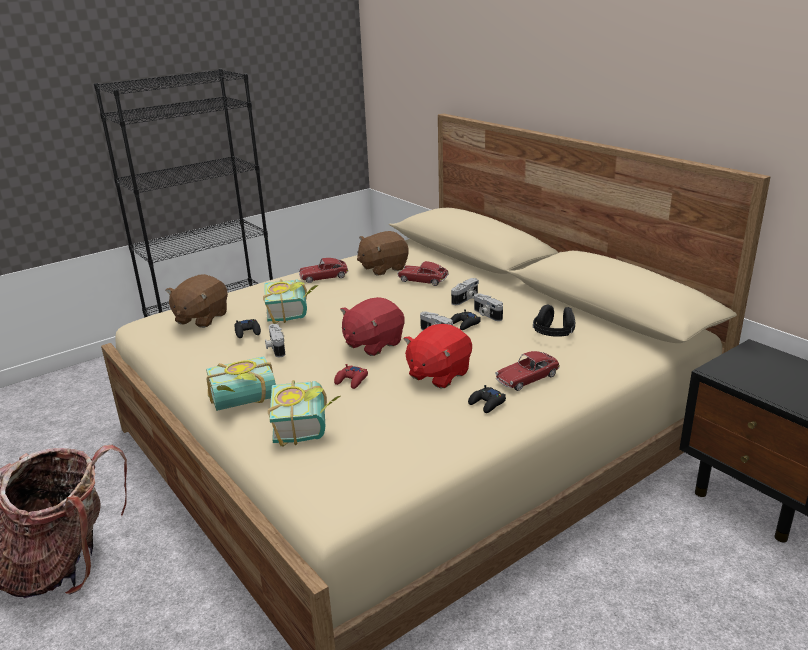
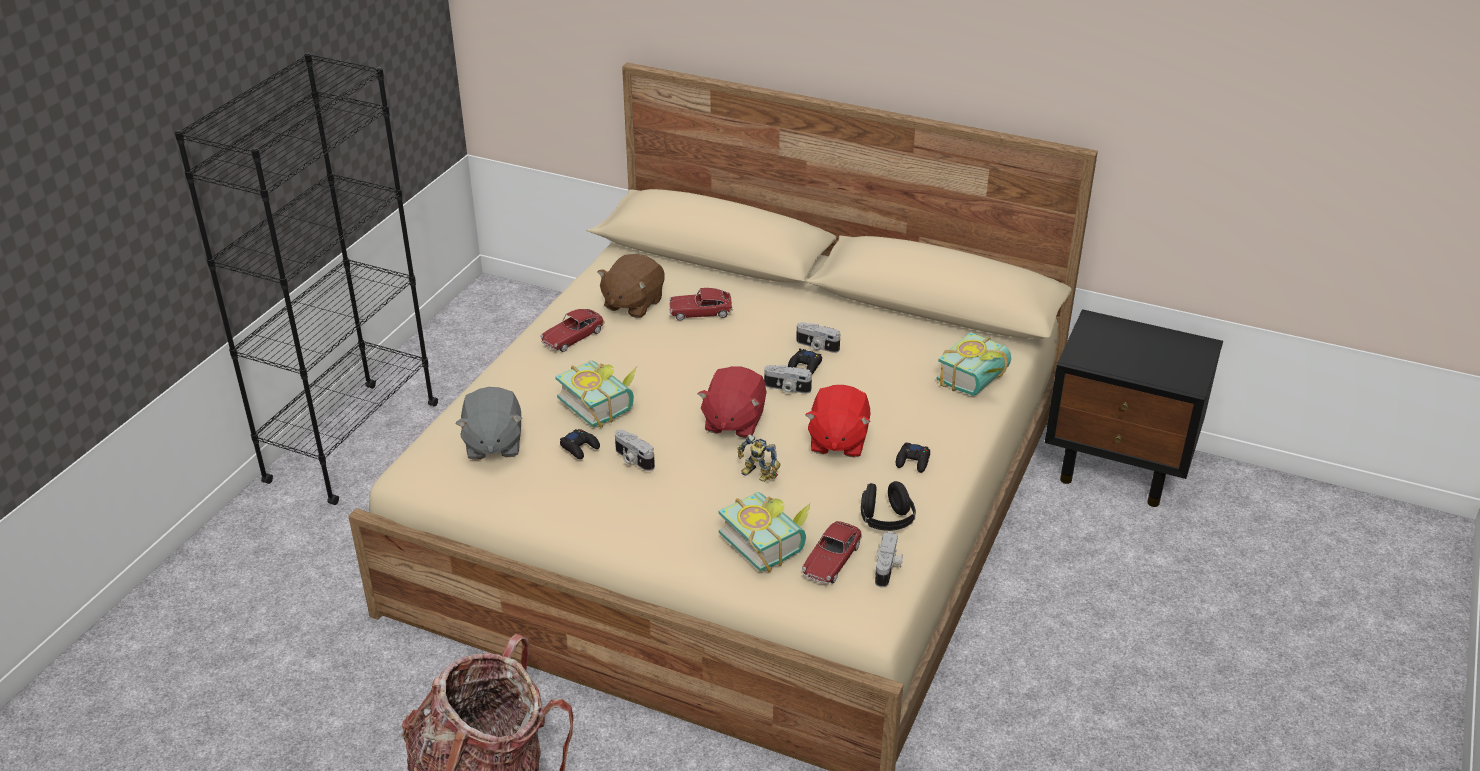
camera: 30 degrees left, 10 degrees up
(201, 318) = (493, 444): brown plush toy -> grey plush toy
(245, 402) = (672, 536): book -> book (978, 381)
(351, 380) = (756, 475): red game controller -> toy robot
(466, 299) = (776, 329): camera -> camera (888, 568)
(527, 378) = (925, 420): toy car -> toy car (831, 560)
(553, 335) = (908, 356): black headphones -> black headphones (886, 521)

